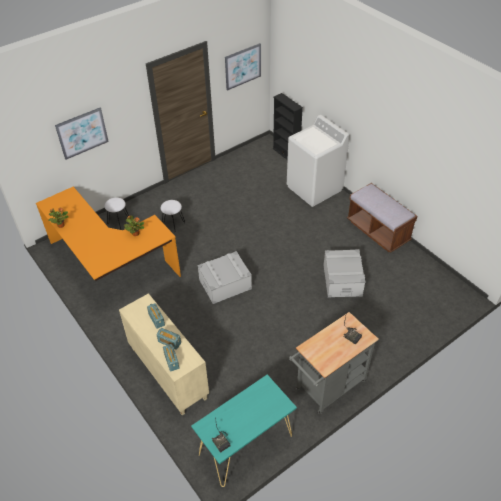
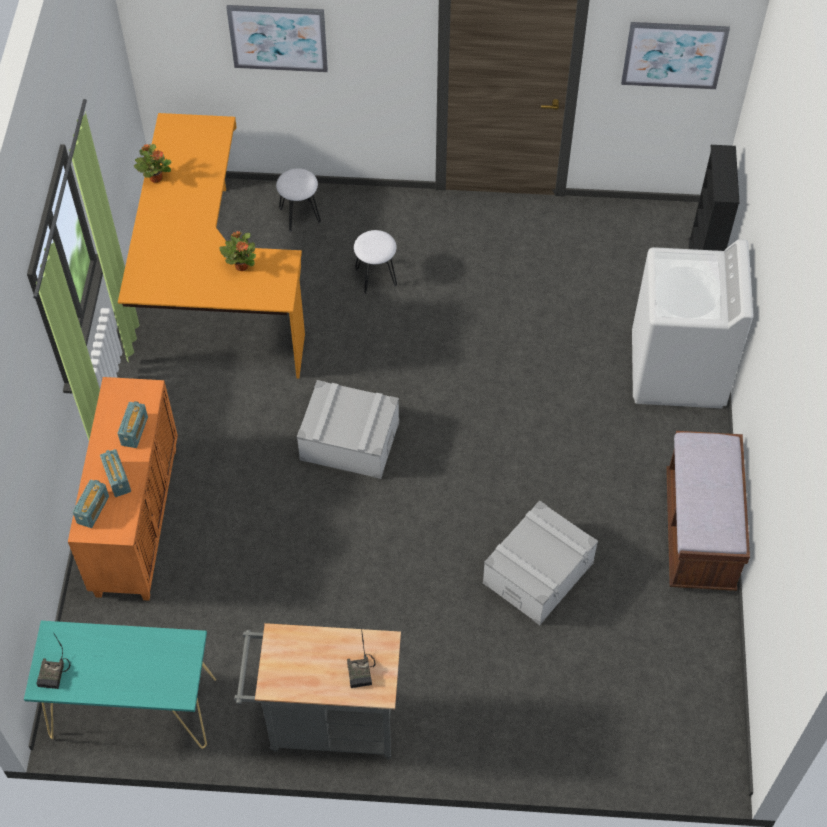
camera: 40 degrees right, 10 degrees up
(167, 373) = (136, 519): beige cabinet -> orange cabinet

